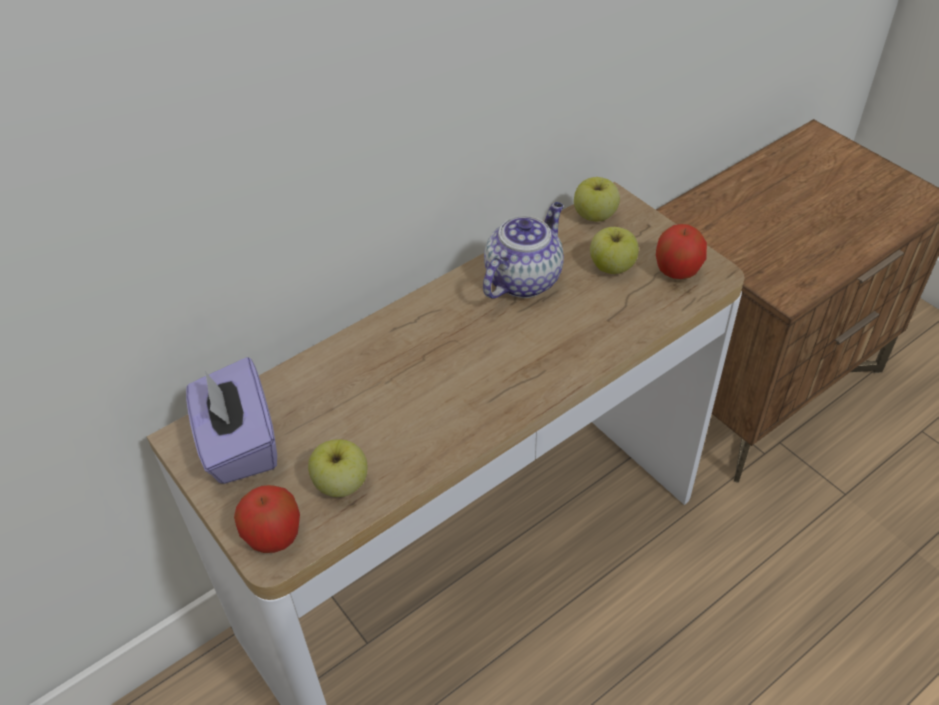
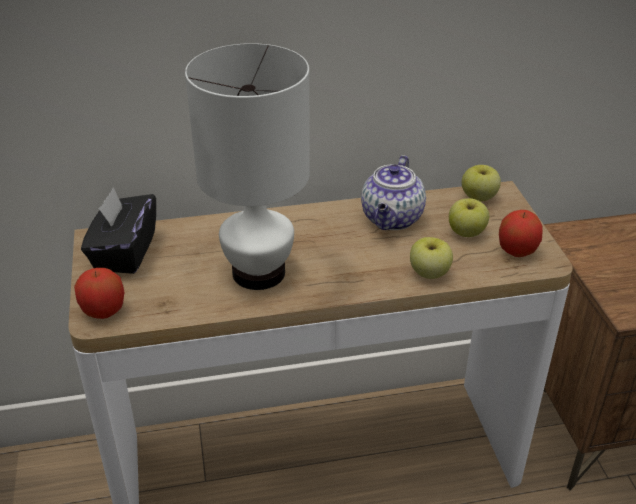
camera: 25 degrees right, 10 degrees down
(239, 444) = (124, 252): purple tissue box -> black tissue box
(341, 484) = (169, 297): apple -> apple (429, 273)
(424, 406) = (260, 272): none -> white table lamp
(523, 278) = (392, 219): teapot -> teapot turned 135 degrees clockwise

